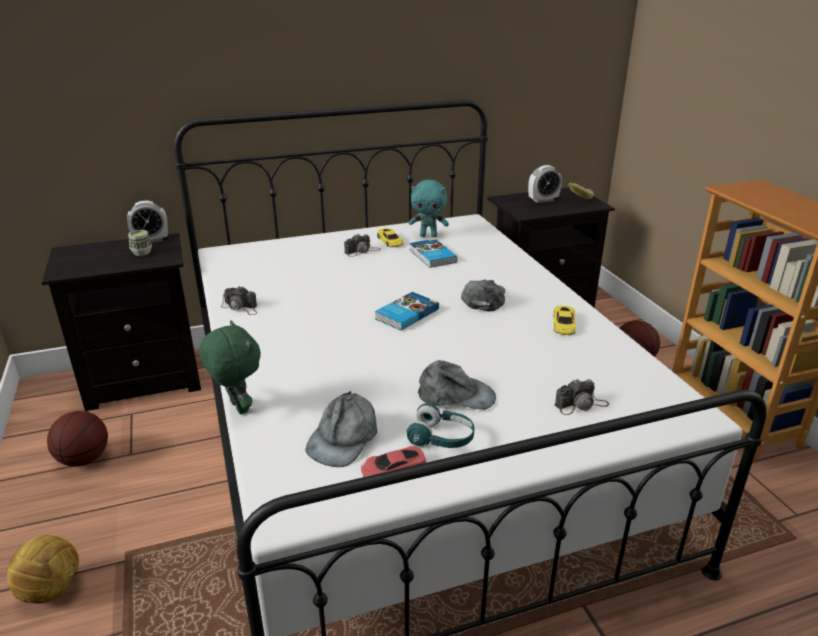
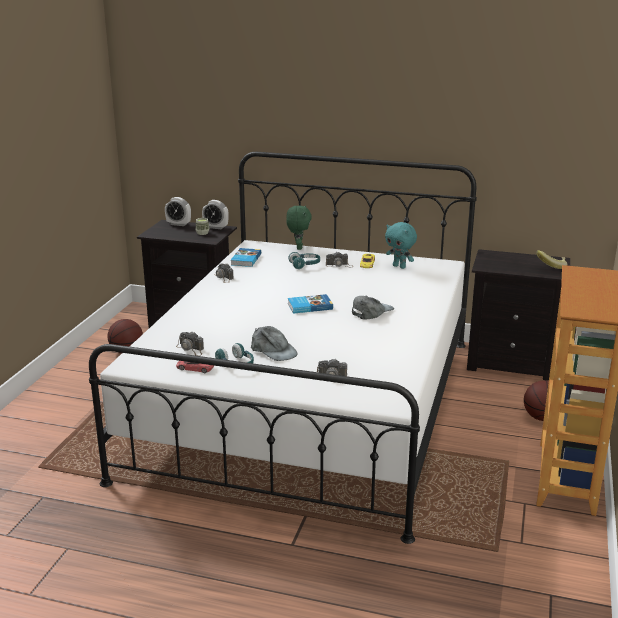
camera: 35 degrees right, 5 degrees down
(52, 589) = (64, 400): football -> none
(237, 407) = (161, 321): green plush toy -> green plush toy (298, 247)
(322, 261) = (305, 265): none -> turquoise headphones
(343, 438) = (191, 349): grey cap -> camera
(432, 256) = (380, 279): book -> book (245, 259)
(543, 200) = (518, 261): alarm clock -> alarm clock (178, 224)
(564, 324) = (398, 339): yellow toy car -> none

